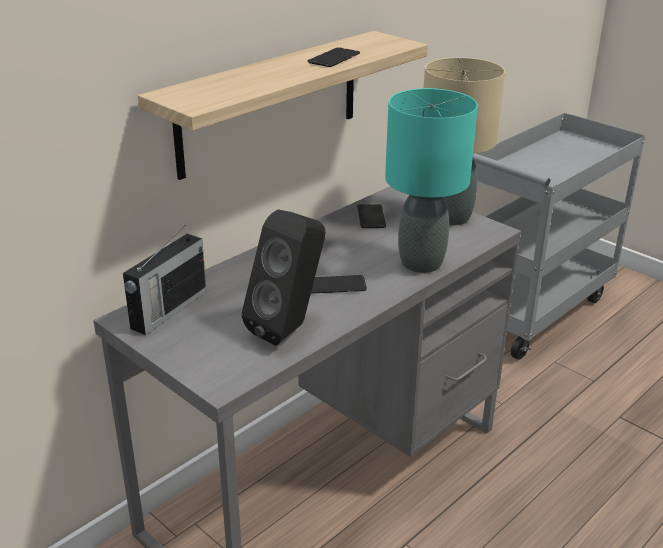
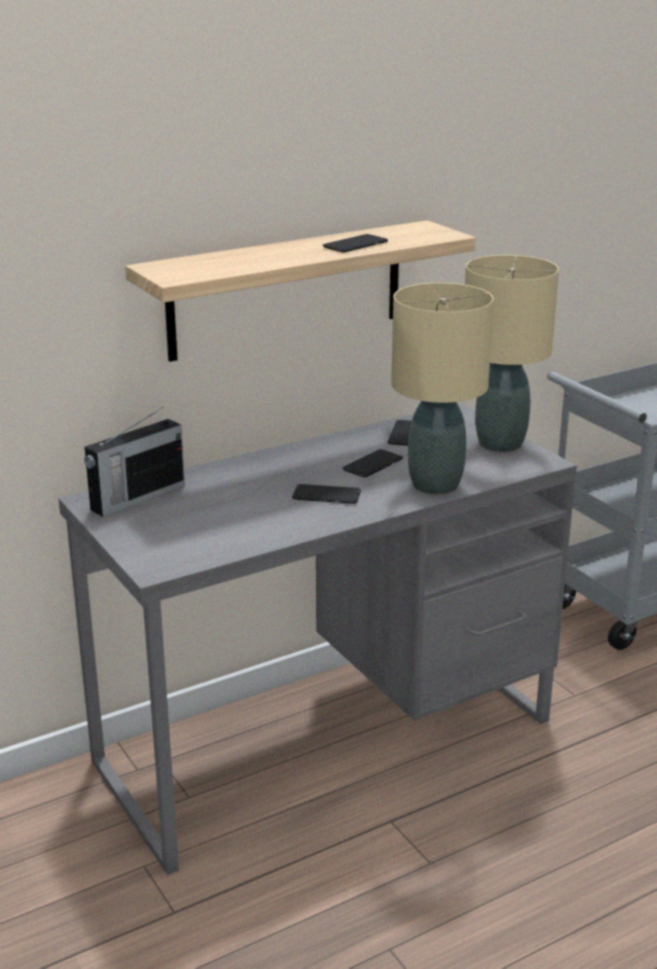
camera: 15 degrees right, 5 degrees down
(289, 328) = (252, 529): black speaker -> none
(359, 250) = (373, 464): none -> phone
(422, 263) = (436, 485): turquoise table lamp -> beige table lamp

